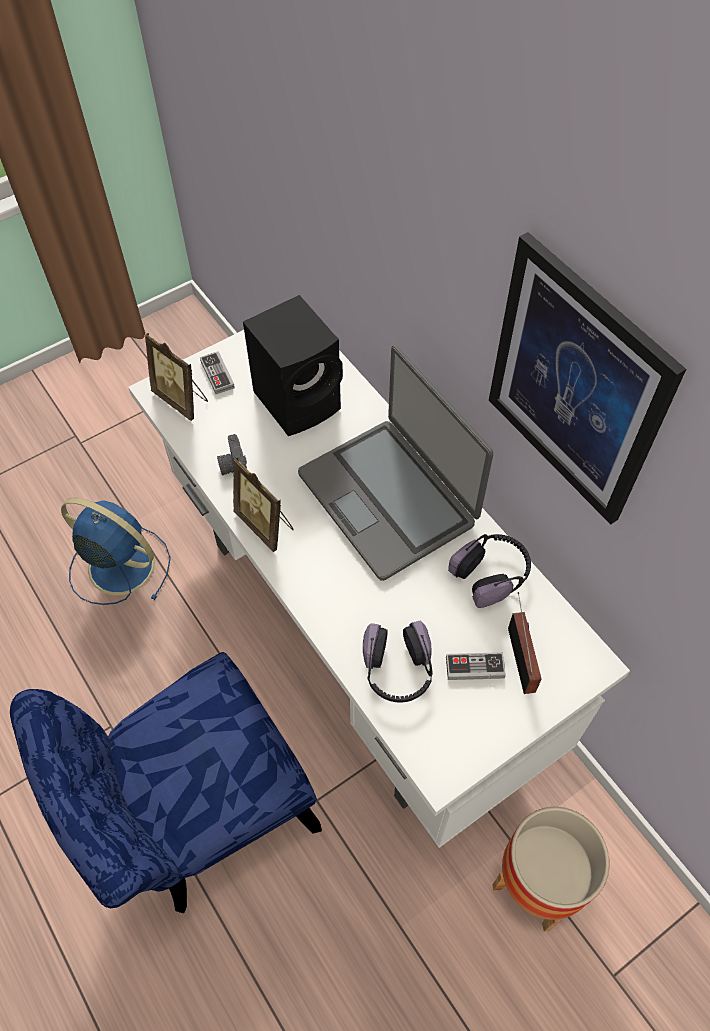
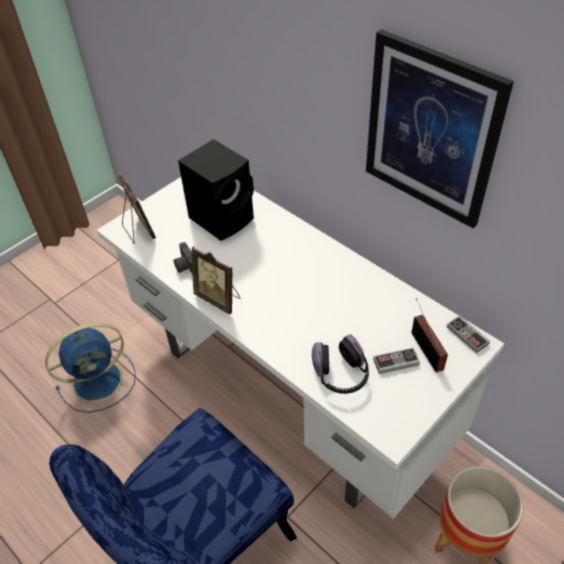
camera: 10 degrees left, 10 degrees down
(119, 564) = (100, 380): blue fan -> blue fan turned 135 degrees clockwise
(182, 399) = (138, 231): picture frame -> picture frame turned 150 degrees counterclockwise
(217, 374) = (160, 212): game controller -> game controller (467, 335)
(388, 498) = (302, 266): laptop -> none
(491, 574) = (389, 301): headphones -> none

